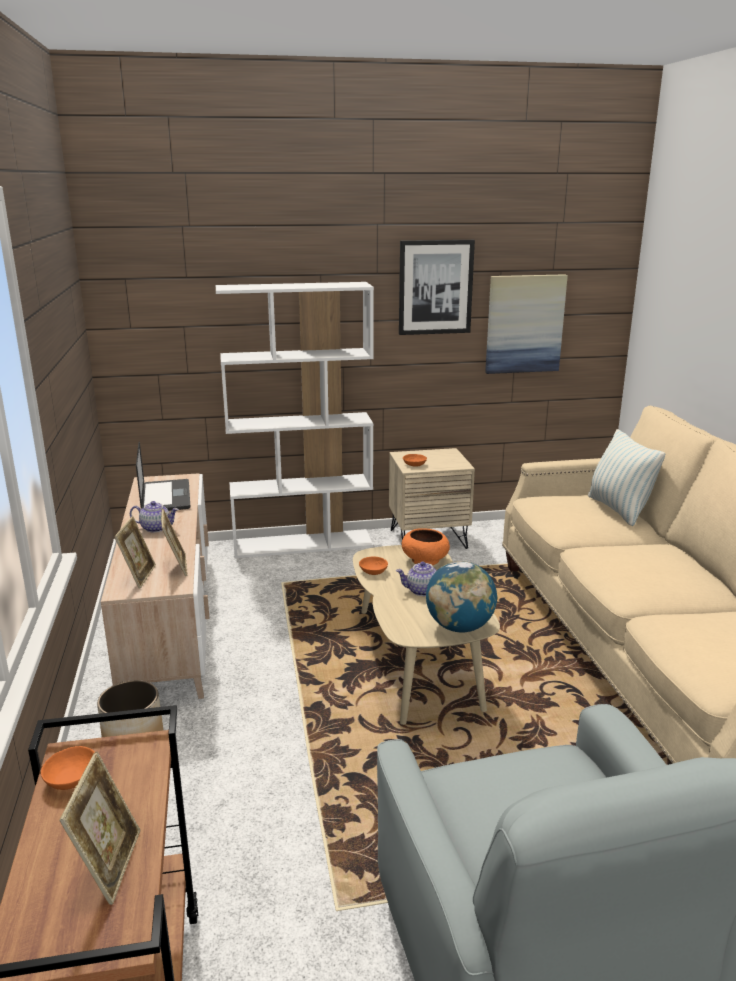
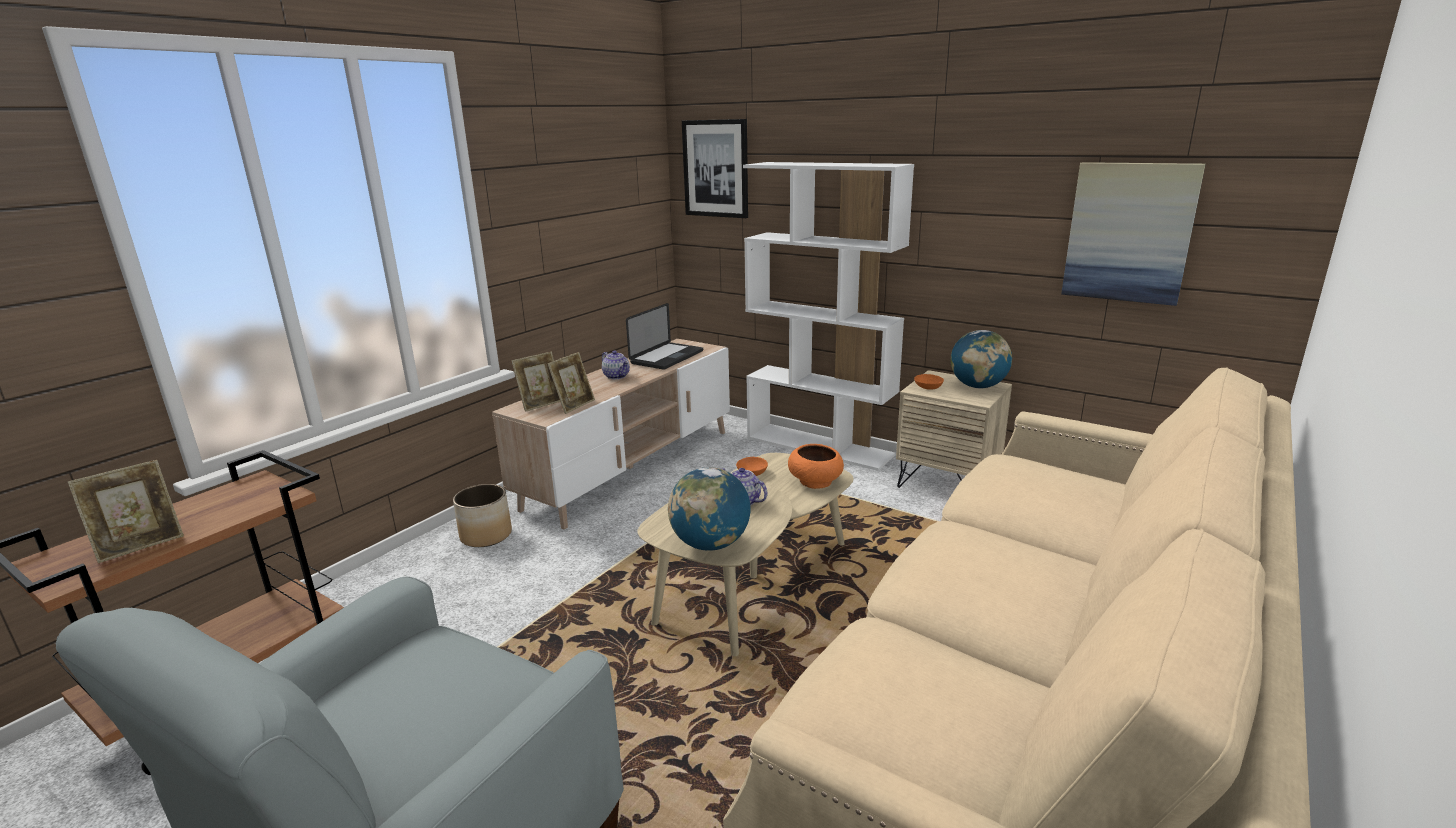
camera: 45 degrees right, 0 degrees up
(70, 777) = (230, 492): orange bowl -> none
(435, 287) = (1002, 174): picture -> picture (716, 168)
(442, 455) = (978, 386): none -> globe
(618, 509) = (1099, 504): pillow -> none

